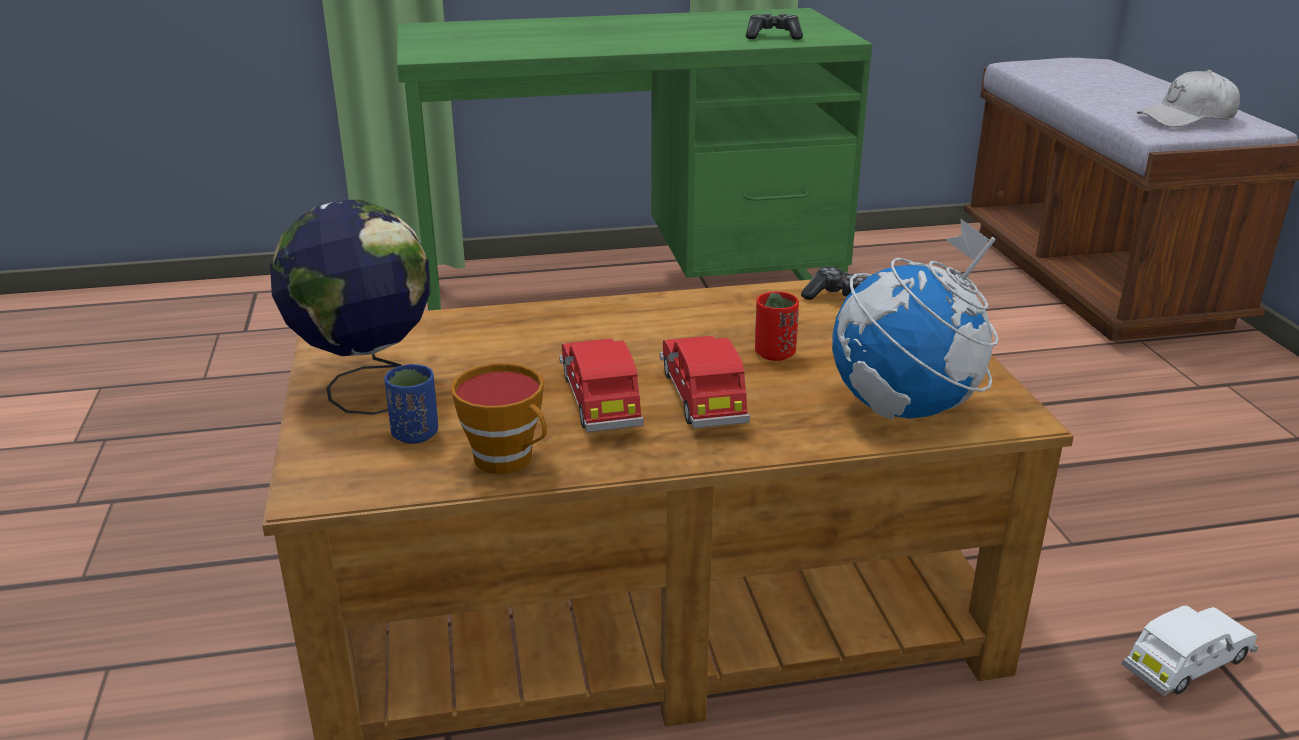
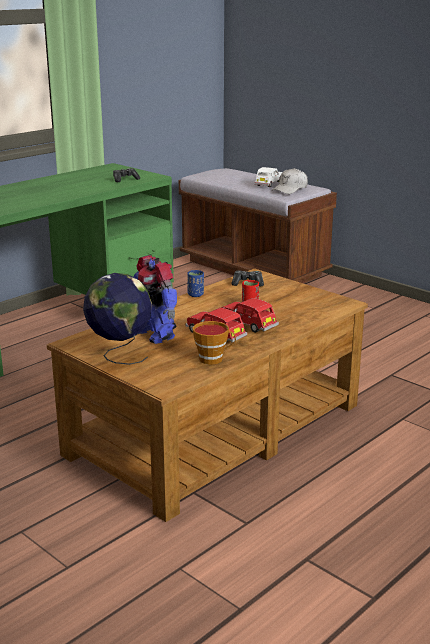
camera: 35 degrees left, 5 degrees down
(415, 434) = (168, 362): blue cup -> blue cup (195, 295)
(495, 360) = (155, 334): none -> toy robot
(905, 409) = (313, 309): globe -> none
(1186, 666) = (401, 385): white toy car -> white toy car (268, 184)

